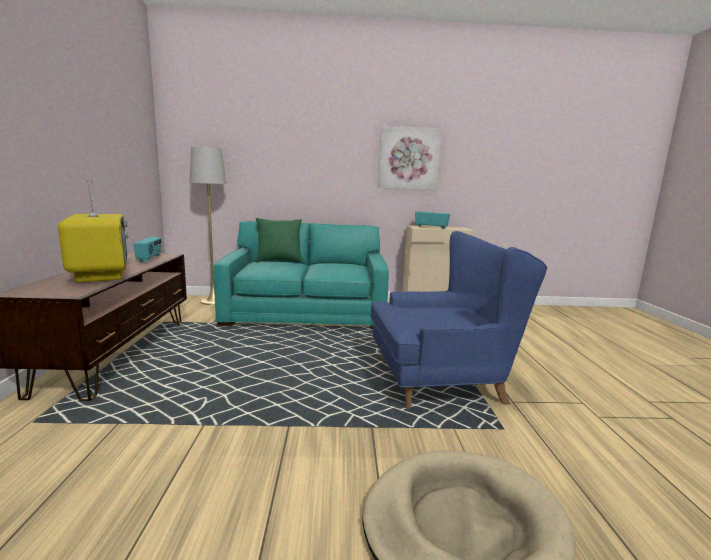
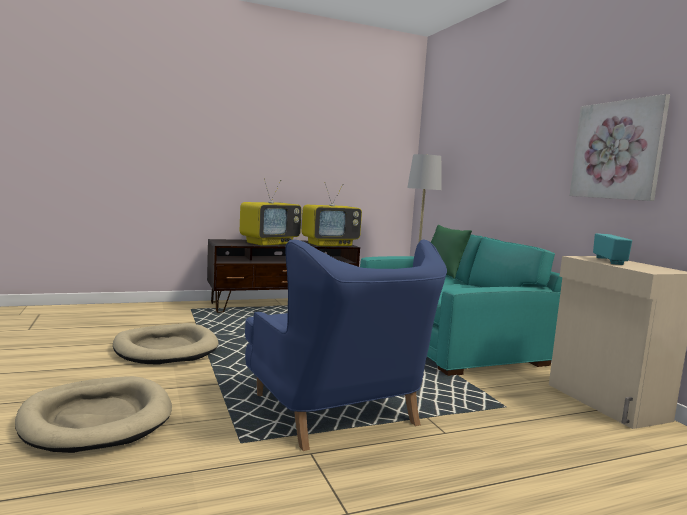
camera: 70 degrees right, 5 degrees down
(150, 258) = (330, 244): radio -> television
(226, 459) = (166, 348): none -> beige dog bed

